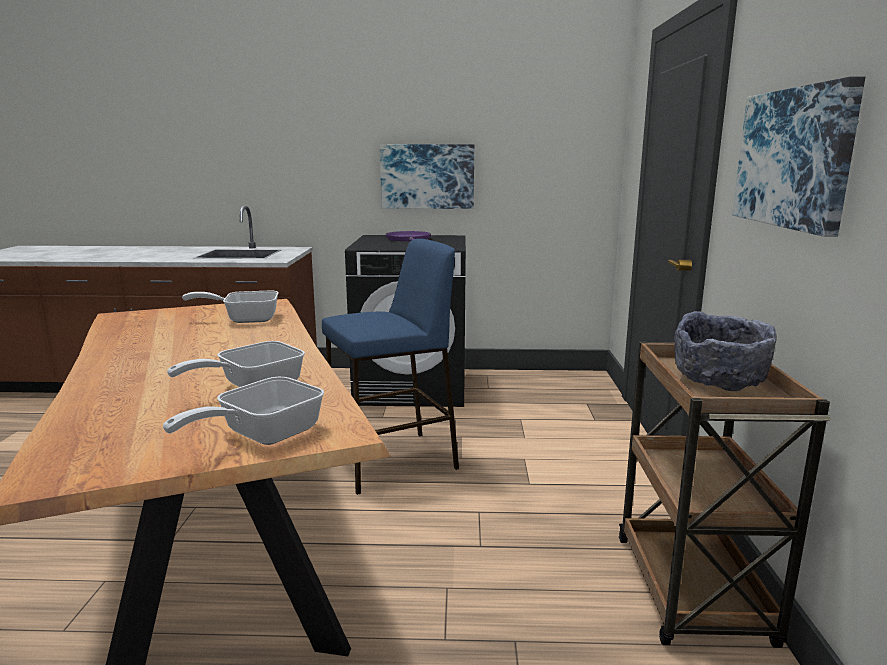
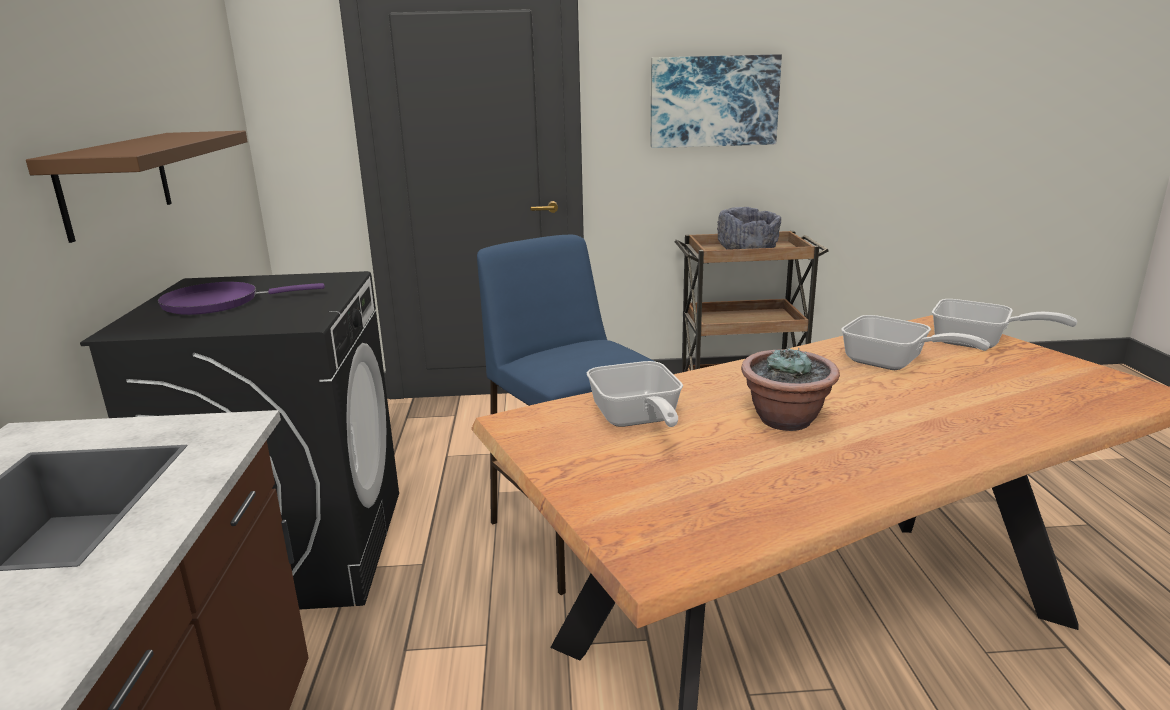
camera: 95 degrees left, 5 degrees up
(199, 344) = (786, 420): none -> potted plant
(427, 176) = (116, 183): picture -> brown shelf

